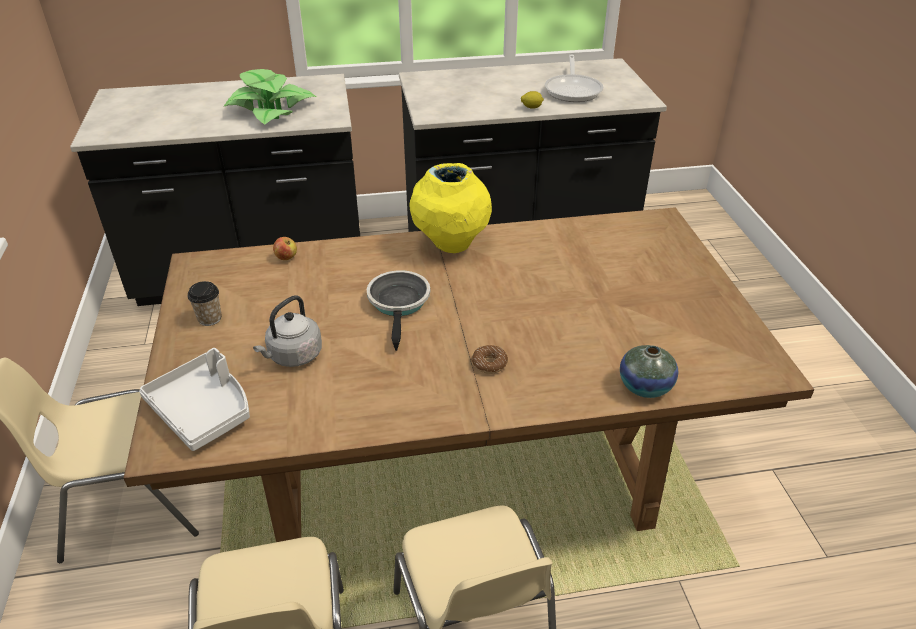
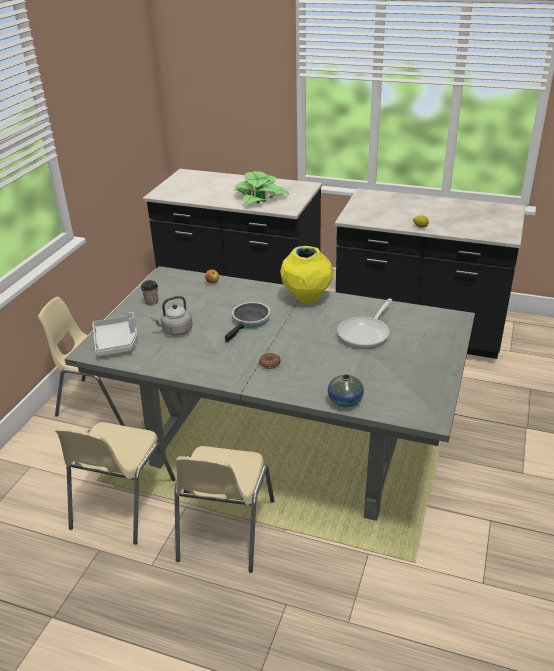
camera: 30 degrees right, 5 degrees down
(460, 469) = (282, 445): brown dining table -> grey dining table
(573, 90) = (463, 221): frying pan -> frying pan (366, 333)

